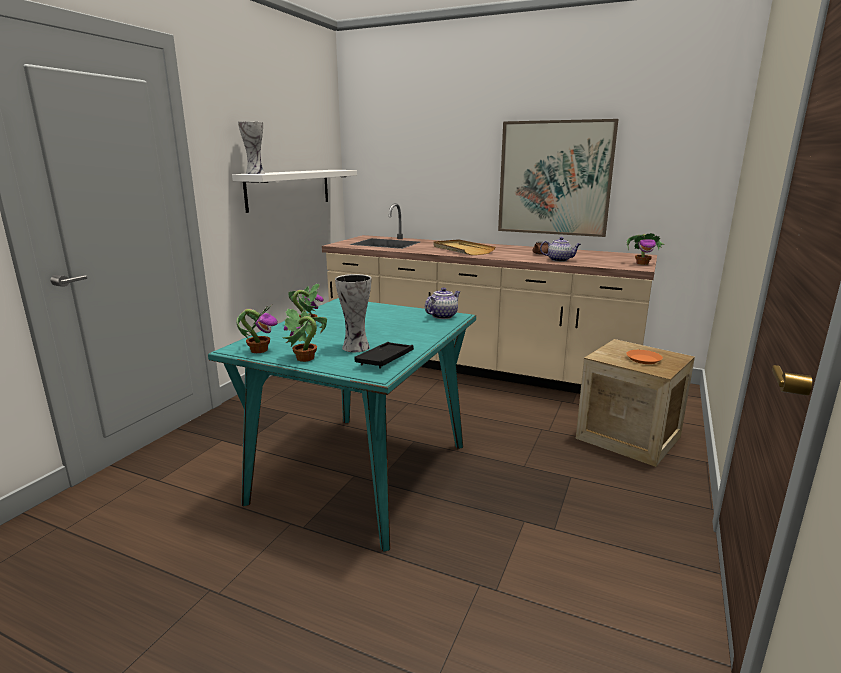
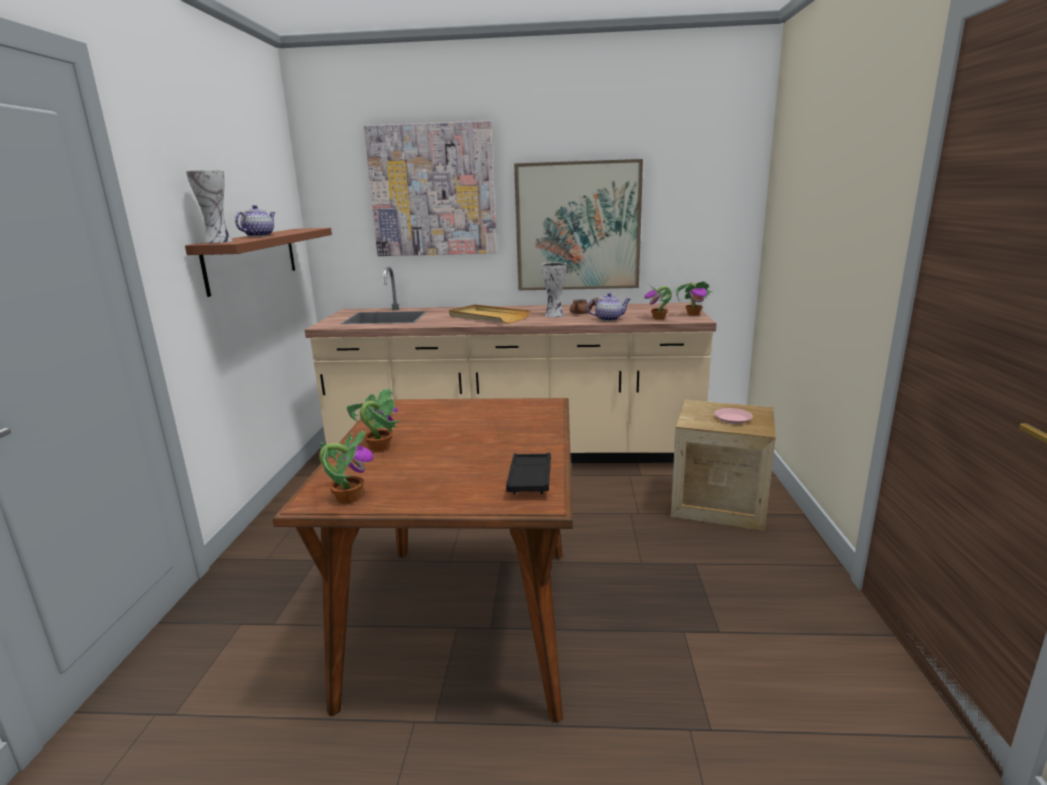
camera: 20 degrees left, 0 degrees up
(289, 189) = (252, 259): white shelf -> brown shelf
(305, 358) = (426, 498): potted plant -> potted plant (659, 318)
(355, 348) = (476, 469): vase -> vase (555, 315)
(361, 473) = (464, 621): turquoise dining table -> brown dining table
(437, 143) = (433, 191): none -> picture
(443, 316) = (534, 405): teapot -> teapot (259, 236)
(643, 359) = (732, 419): orange plate -> pink plate

